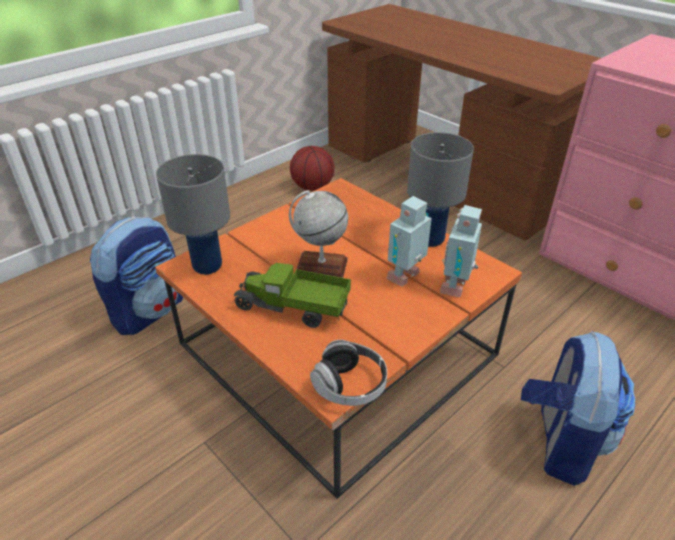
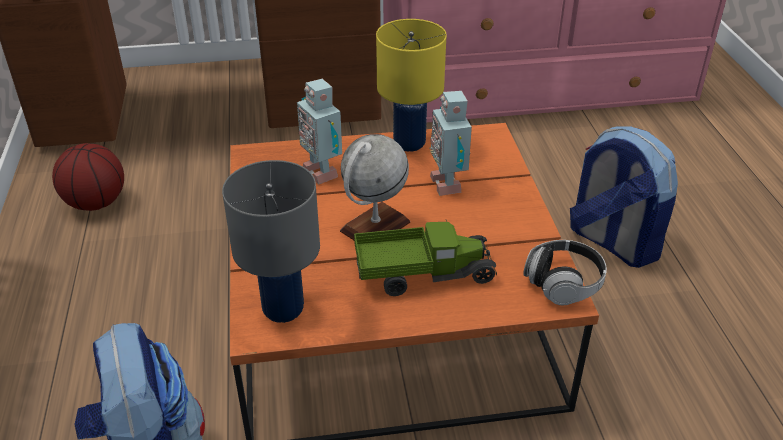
camera: 55 degrees left, 0 degrees up
(293, 308) = (423, 274): toy truck -> toy truck turned 150 degrees counterclockwise
(431, 239) = (409, 143): grey table lamp -> yellow table lamp
(456, 286) = (490, 163): toy robot -> toy robot (322, 171)

